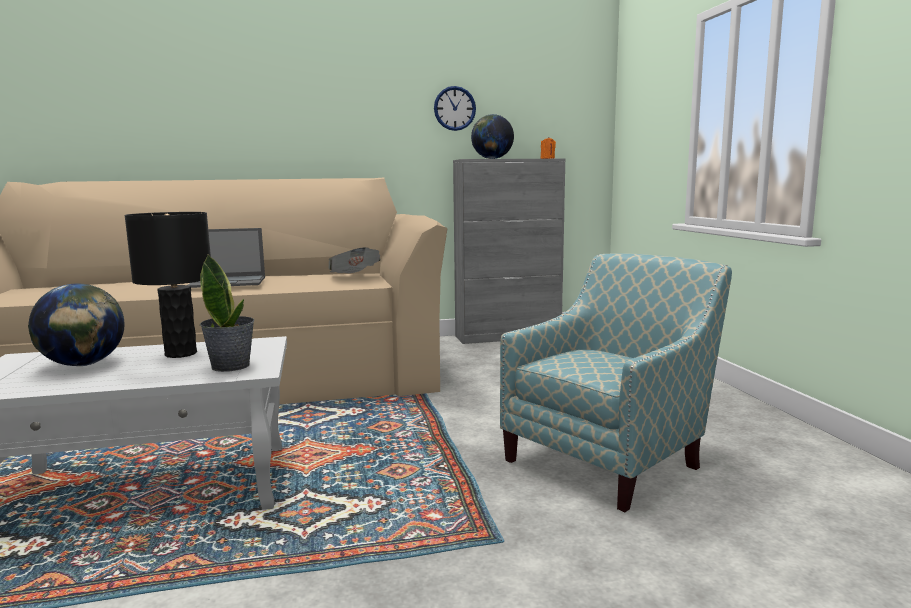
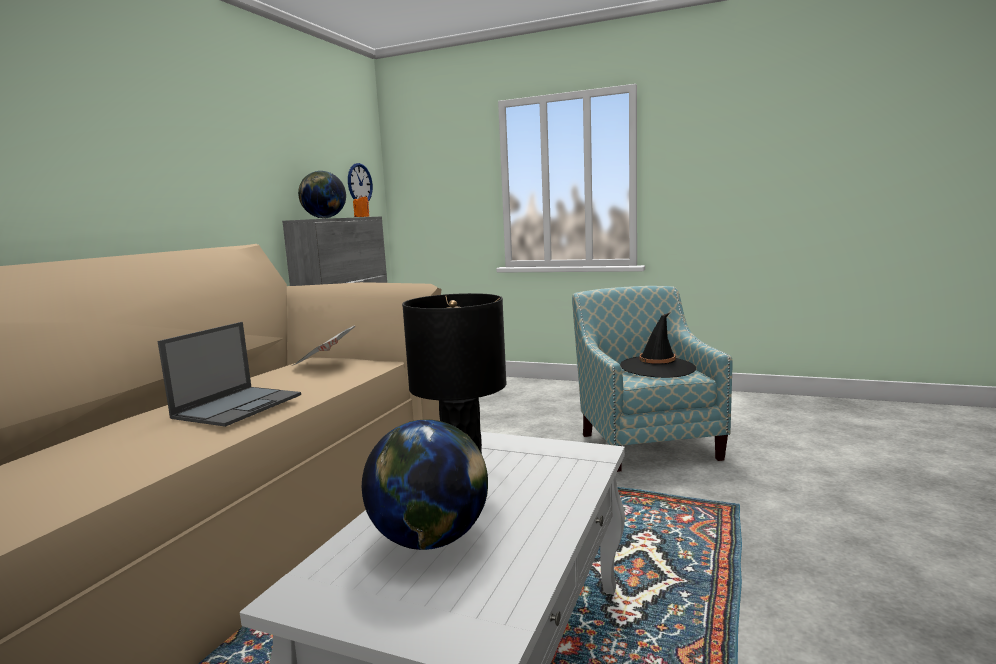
camera: 55 degrees left, 0 degrees up
(231, 366) = (558, 460): potted plant -> none
(454, 108) = (275, 161): wall clock -> wall clock (359, 183)
(601, 361) = (657, 367): none -> black hat

